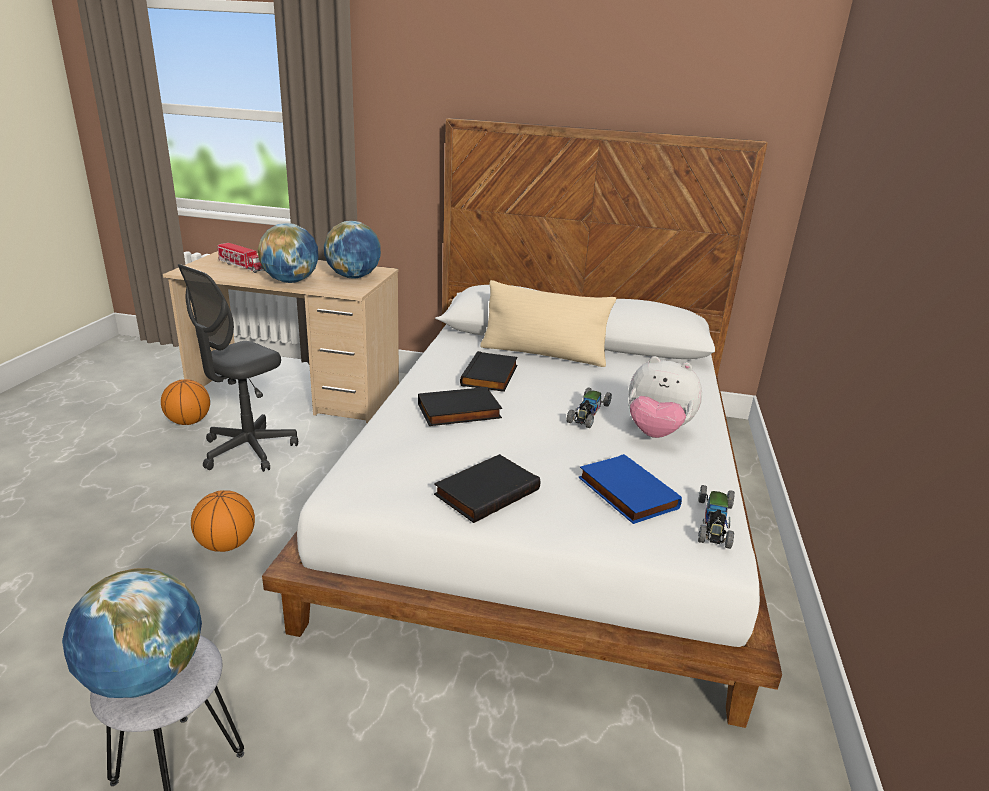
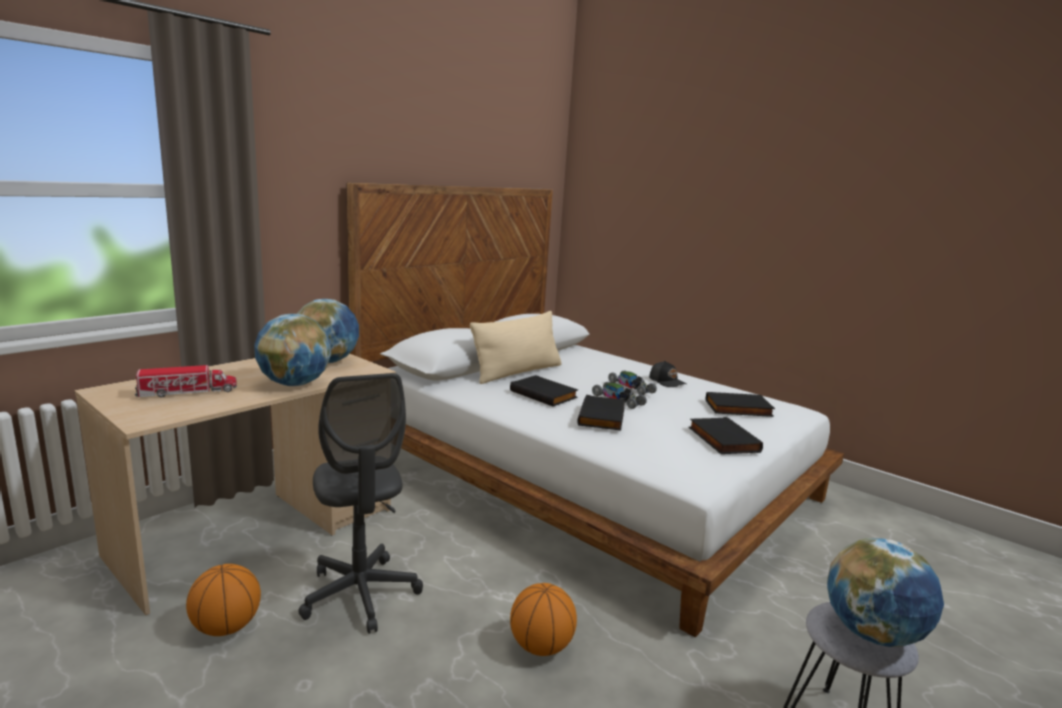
camera: 60 degrees left, 10 degrees down
(625, 493) = (738, 409): blue book -> black book
(656, 432) = (667, 382): plush toy -> black cap
(714, 522) = (775, 401): toy car -> toy car (618, 400)

